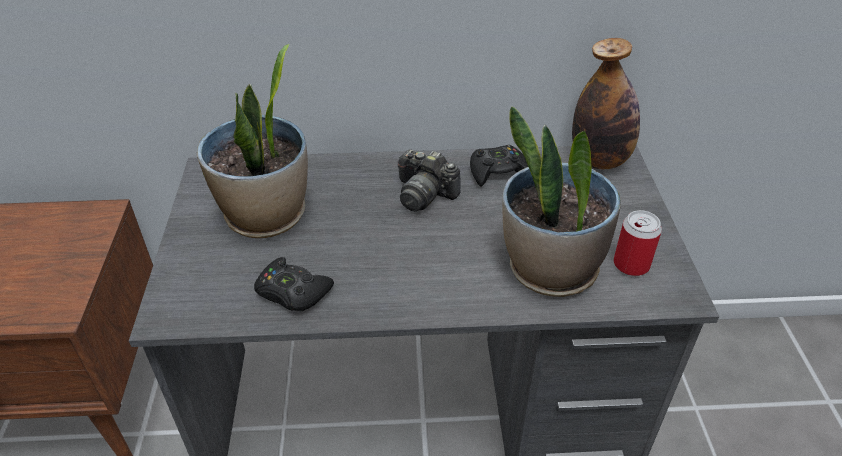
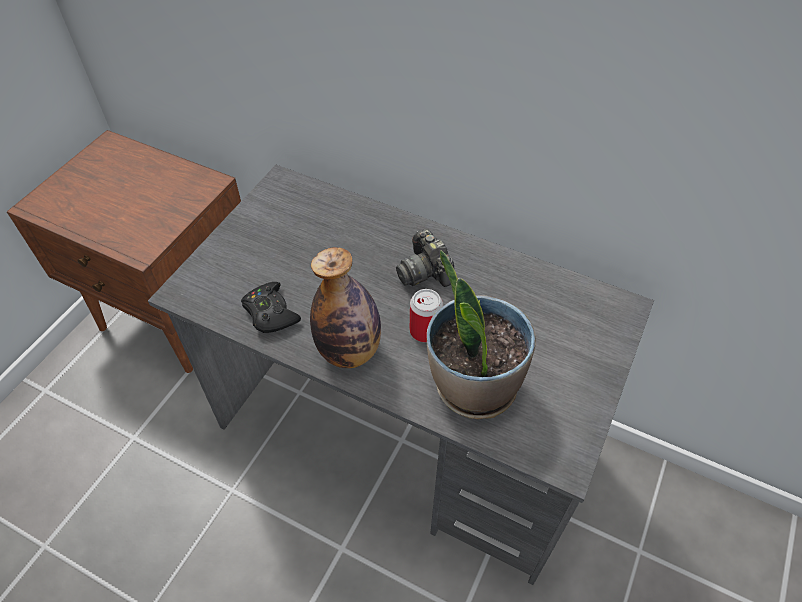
camera: 30 degrees right, 10 degrees up
(266, 216) = (295, 240): potted plant -> none
(498, 172) = (502, 276): black game controller -> none
(599, 160) = (603, 302): bottle -> bottle (349, 351)
(631, 264) = (546, 415): can -> can (425, 331)

